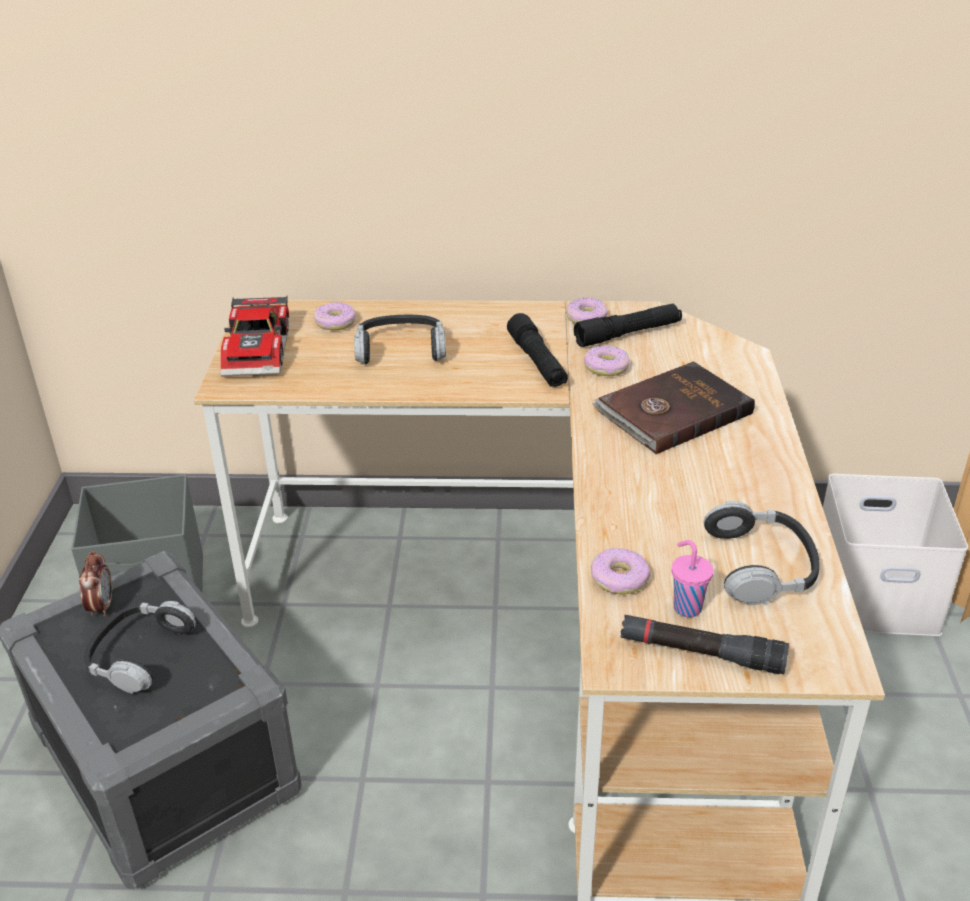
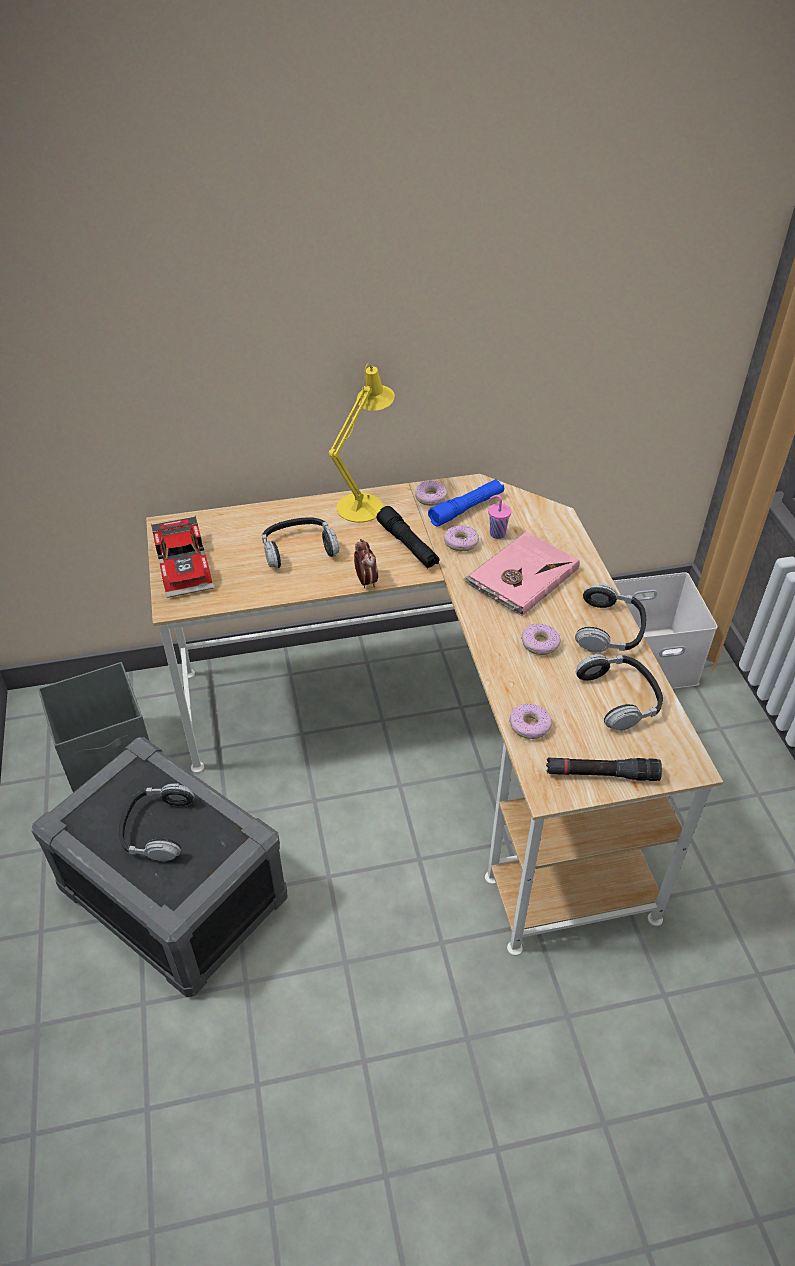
camera: 15 degrees left, 10 degrees up
(101, 606) = (109, 794): alarm clock -> alarm clock (366, 581)
(335, 322) = (236, 530): donut -> donut (540, 644)
(500, 315) = (364, 504): none -> yellow table lamp
(628, 334) = (466, 509): black flashlight -> blue flashlight
(672, 412) = (521, 576): brown book -> pink book
(686, 607) = (580, 740): pink cup -> pink cup (496, 533)
(774, 485) = (610, 629): none -> headphones

